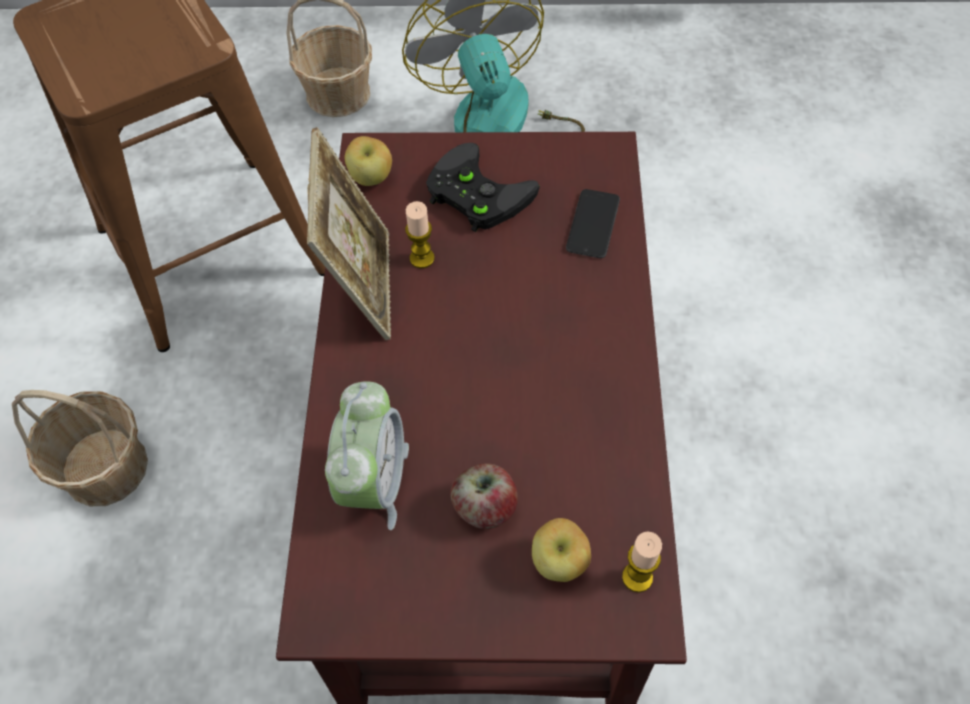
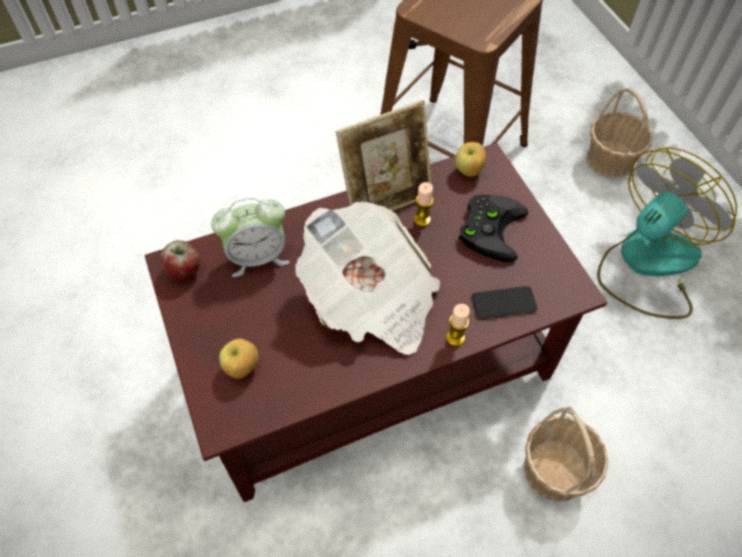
camera: 65 degrees right, 0 degrees up
(105, 467) = (290, 174): basket -> basket (555, 469)
(485, 508) = (263, 316): apple -> apple (184, 270)
(520, 361) = (371, 299): none -> newspaper
(637, 577) = (247, 413): candle -> candle (455, 337)

